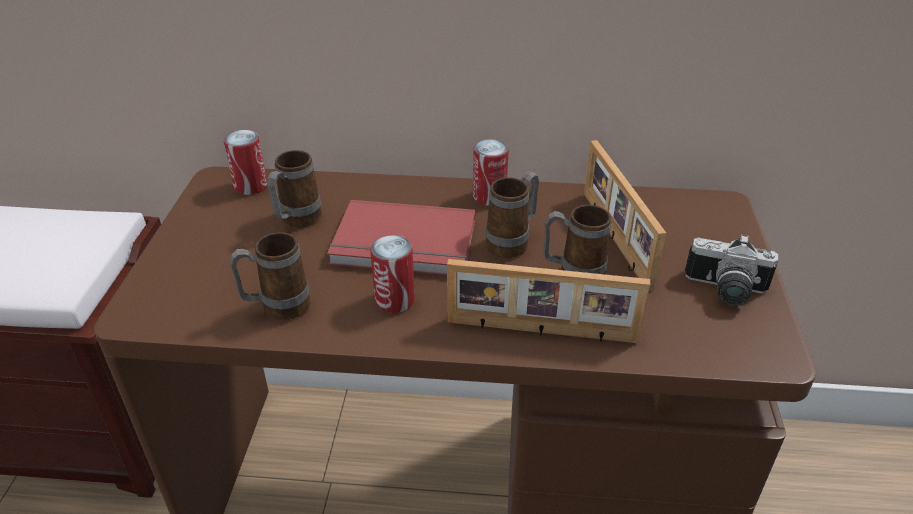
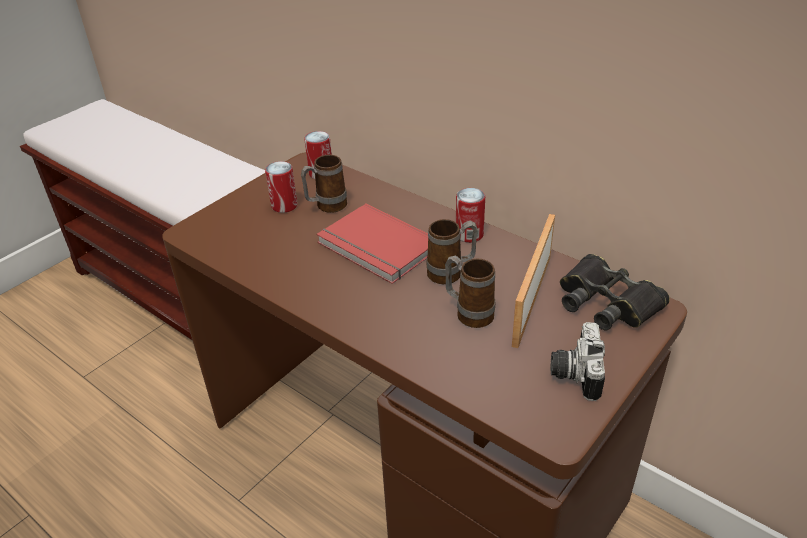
camera: 35 degrees right, 0 degrees up
(277, 308) = (263, 258): mug -> none
(394, 300) = (334, 281): can -> can (284, 206)
(541, 332) = (405, 341): picture frame -> none
(680, 214) = (607, 302): none -> black binoculars
(725, 291) = (574, 373): camera -> camera turned 45 degrees clockwise

